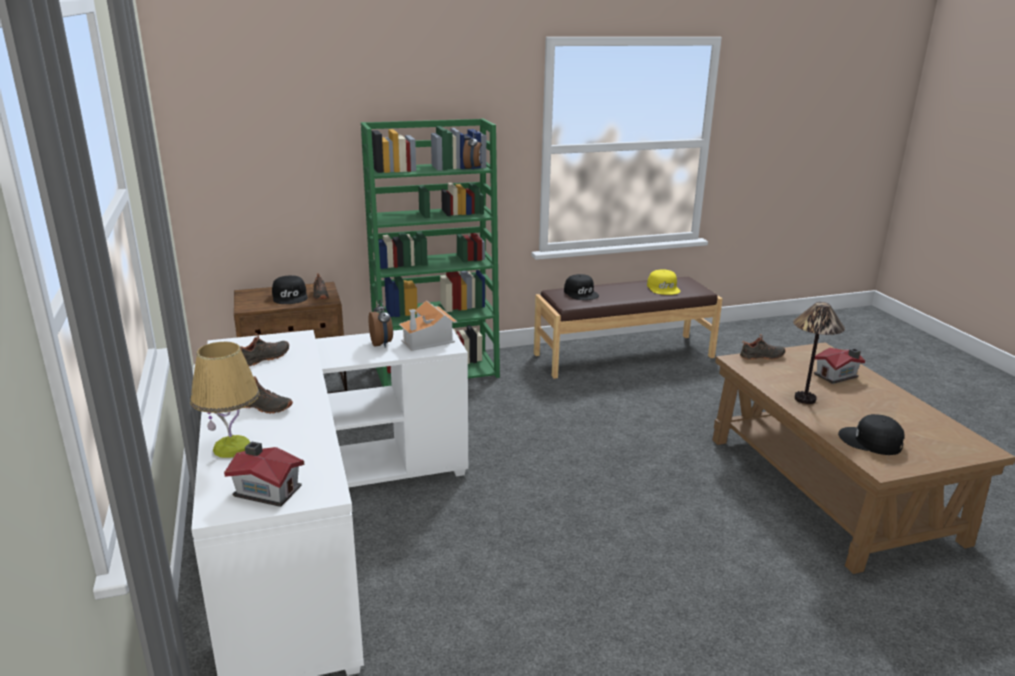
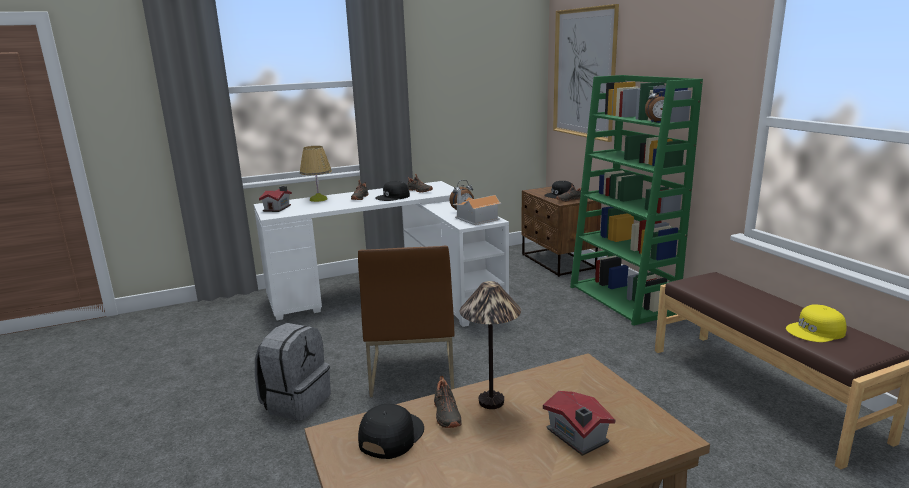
camera: 85 degrees right, 5 degrees down
(263, 125) = (584, 73): none -> picture
(570, 519) = (411, 370): none -> brown chair
(581, 293) = (727, 287): black cap -> black cap (393, 197)
(639, 617) = (296, 402): none -> grey backpack
(762, 357) = (606, 382): black shoe -> black shoe (445, 414)

